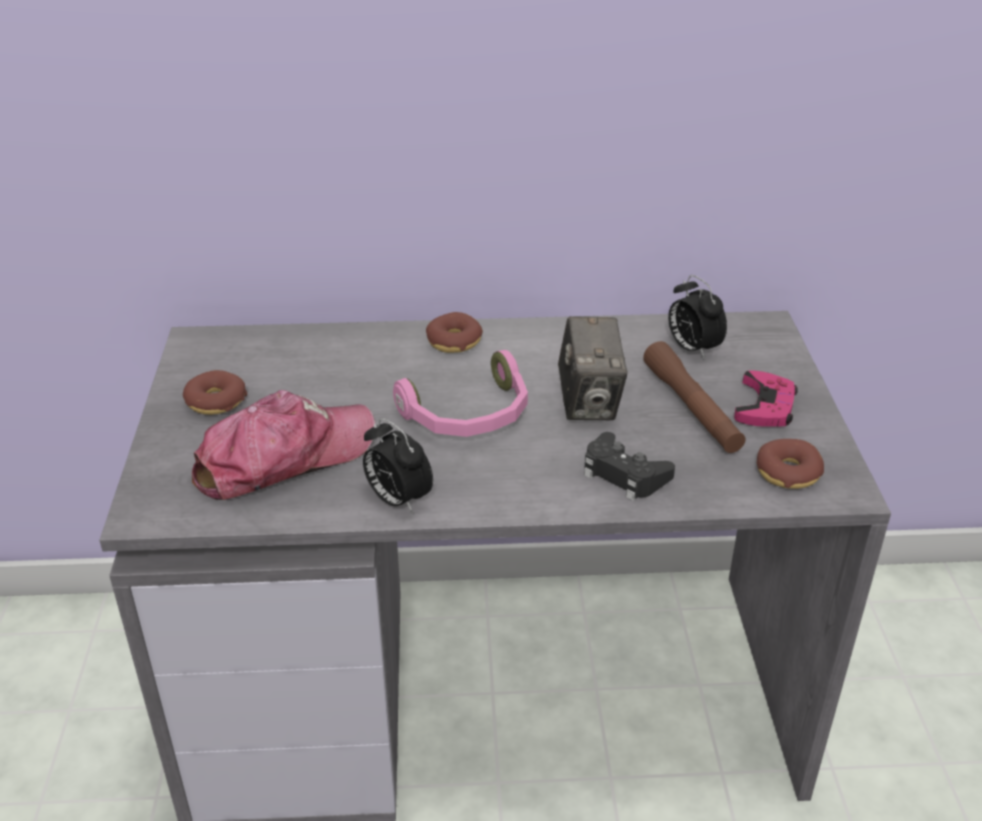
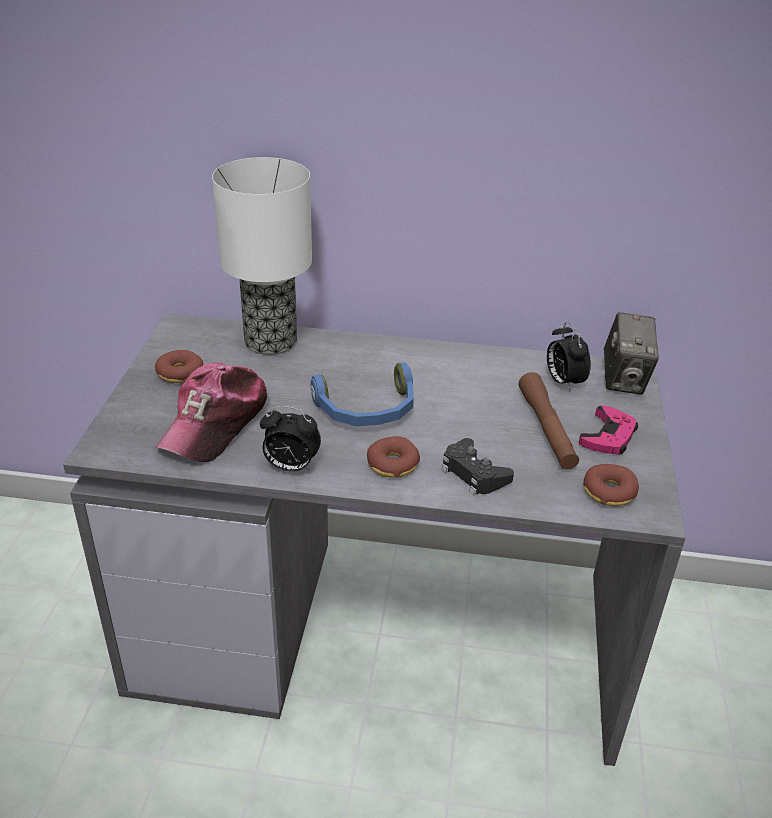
camera: 10 degrees right, 0 degrees up
(283, 458) = (215, 423): cap -> cap turned 135 degrees clockwise
(317, 346) = (269, 341): none -> table lamp
(397, 500) = (290, 467): alarm clock -> alarm clock turned 45 degrees counterclockwise
(454, 341) = (375, 351): donut -> donut (393, 464)
(469, 415) = (367, 410): pink headphones -> blue headphones
(589, 403) = (465, 414): camera -> camera (624, 380)

